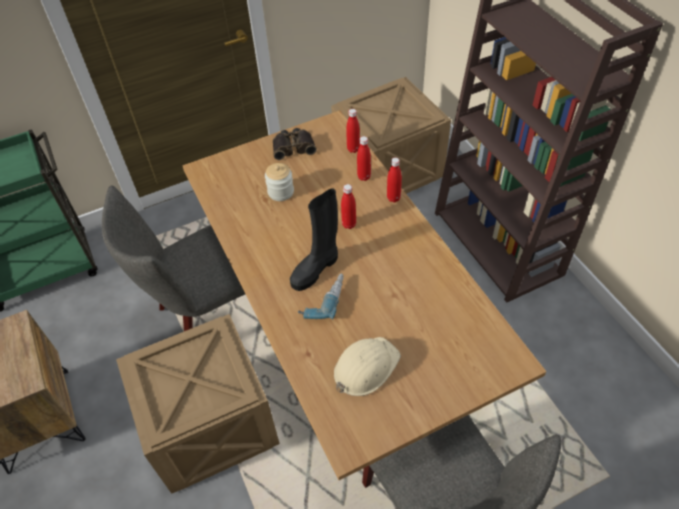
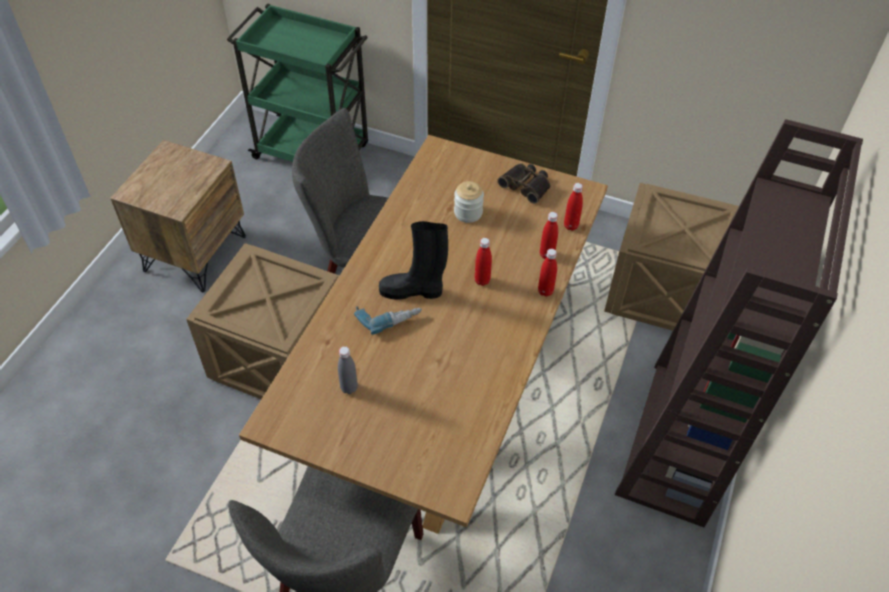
camera: 45 degrees right, 0 degrees up
(365, 367) = (349, 388): beige hard hat -> grey bottle

